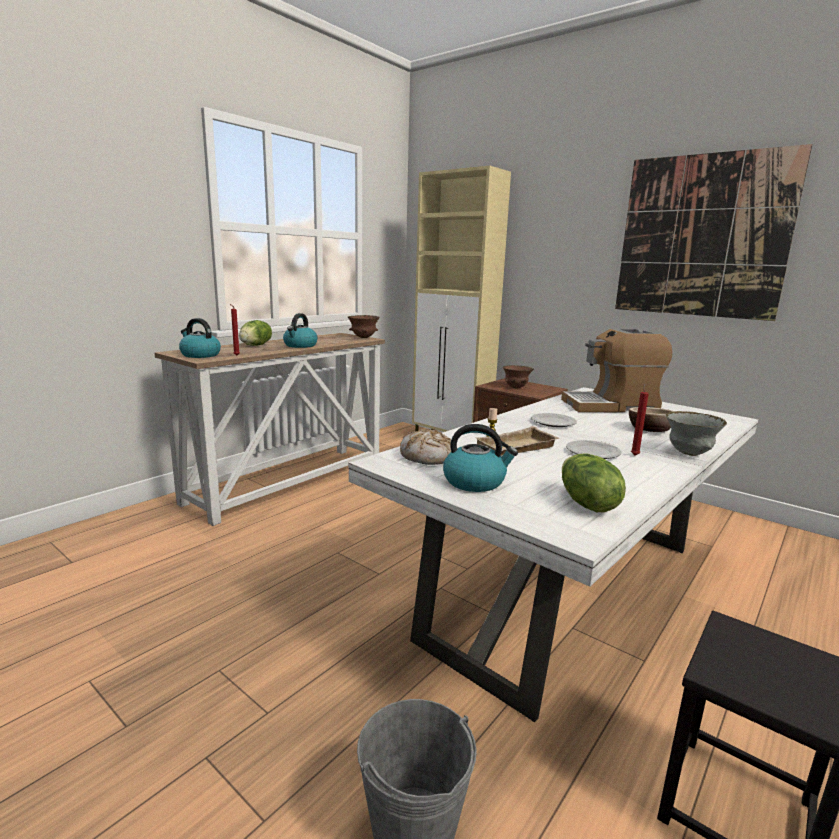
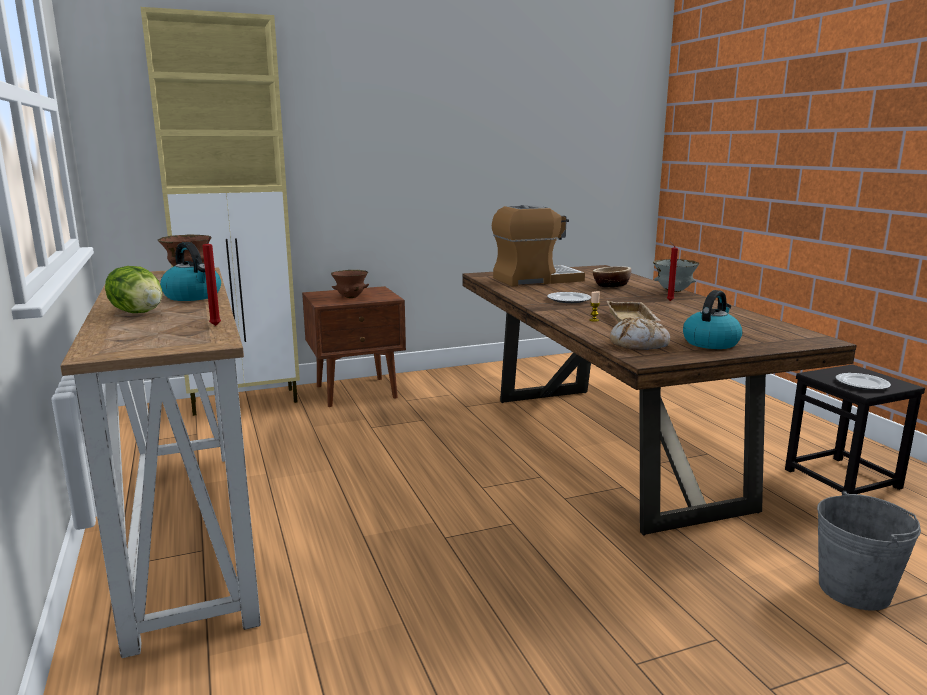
camera: 60 degrees left, 0 degrees up
(200, 355) = (167, 341): kettle -> none
(567, 589) = (606, 447): white dining table -> brown dining table
(586, 503) = (764, 328): lettuce -> none
(593, 452) = (657, 307): plate -> plate (862, 384)
(611, 406) = (536, 280): coffee machine -> coffee machine turned 135 degrees counterclockwise
(701, 237) = (486, 114): picture -> none

